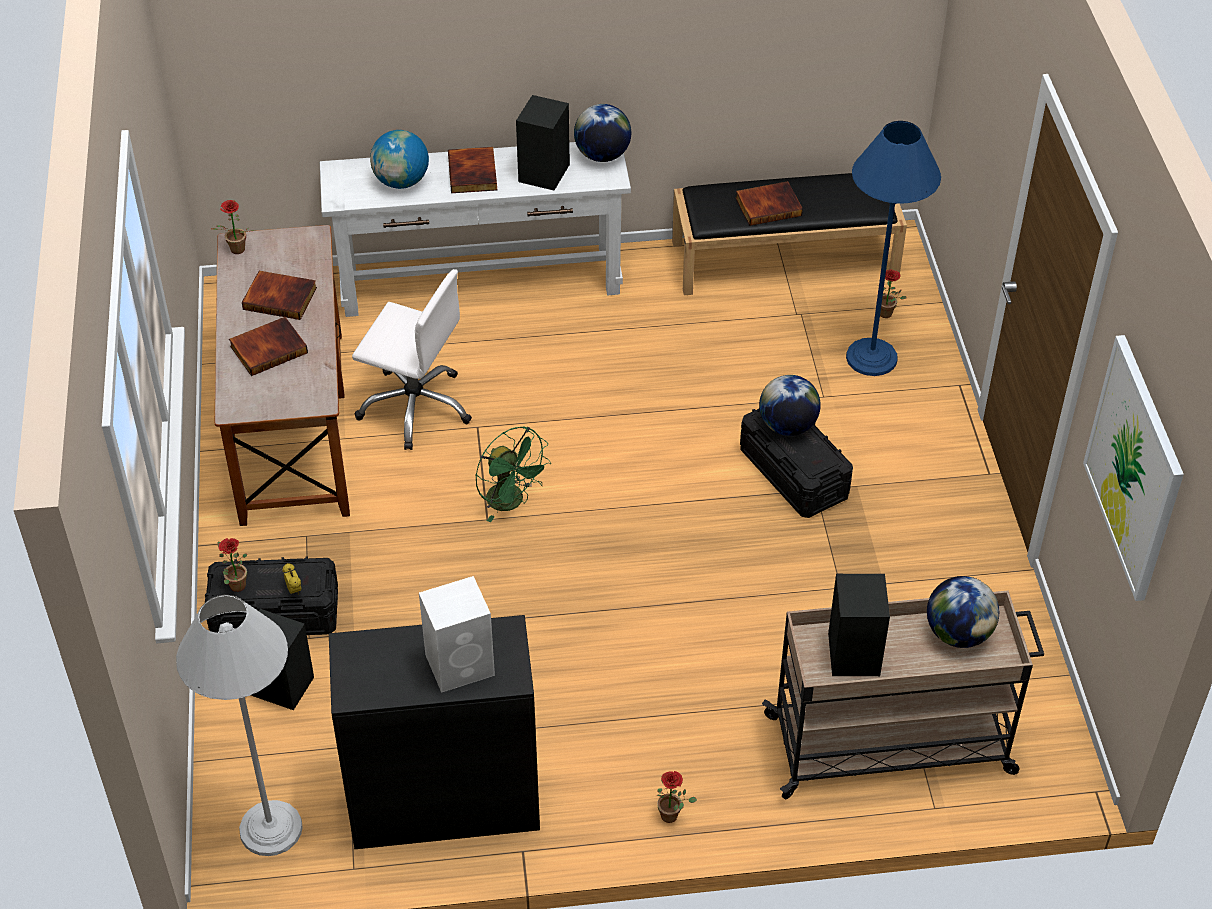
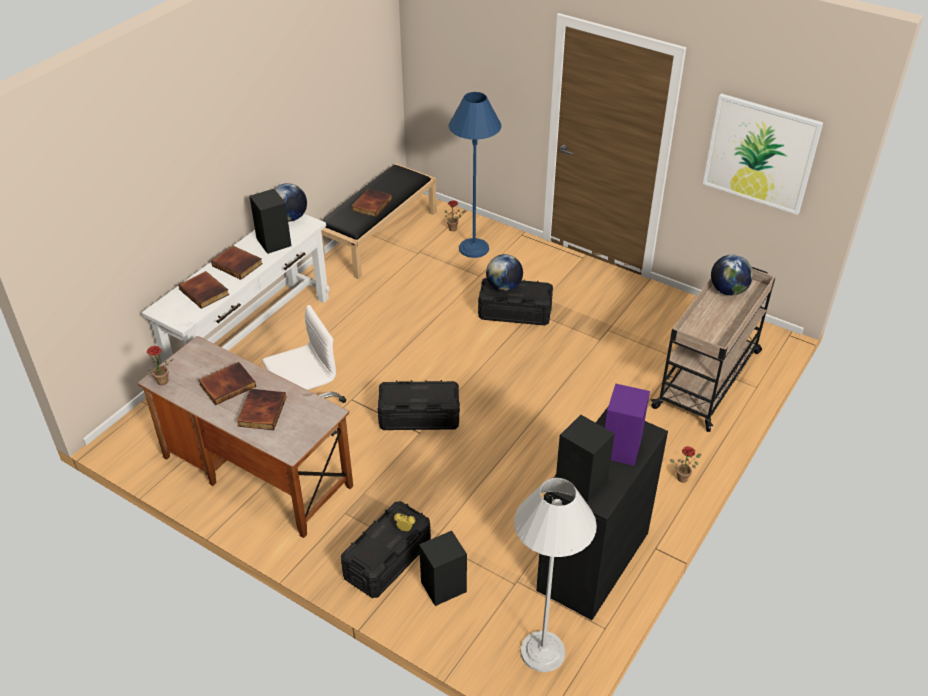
camera: 50 degrees left, 5 degrees down
(235, 584) = (371, 553): potted plant -> none
(401, 182) = (205, 292): globe -> book
(461, 664) = (621, 447): white speaker -> purple speaker
(511, 502) = (419, 417): green fan -> black storage box
(854, 656) = (711, 328): black speaker -> black speaker (582, 482)

